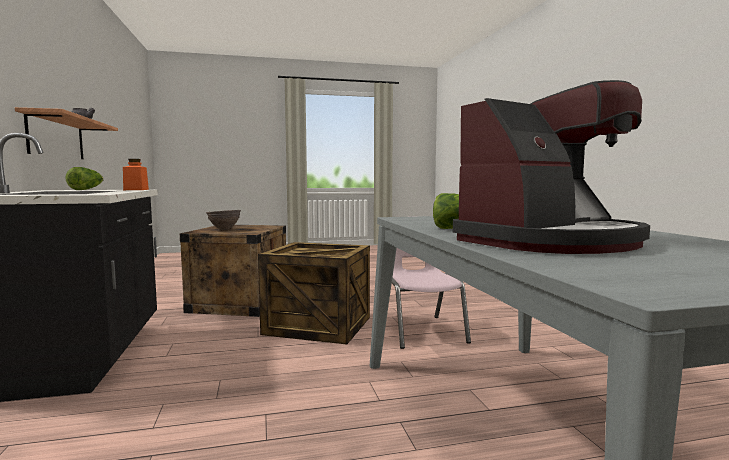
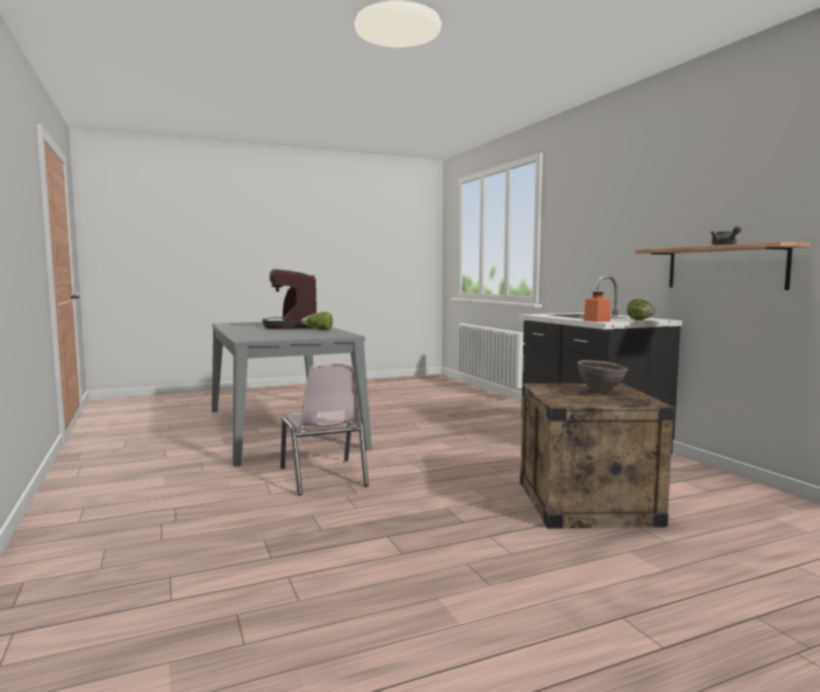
camera: 170 degrees right, 0 degrees up
(317, 326) = (439, 475): crate -> none
(549, 242) = (293, 326): coffee machine -> coffee machine turned 60 degrees counterclockwise

